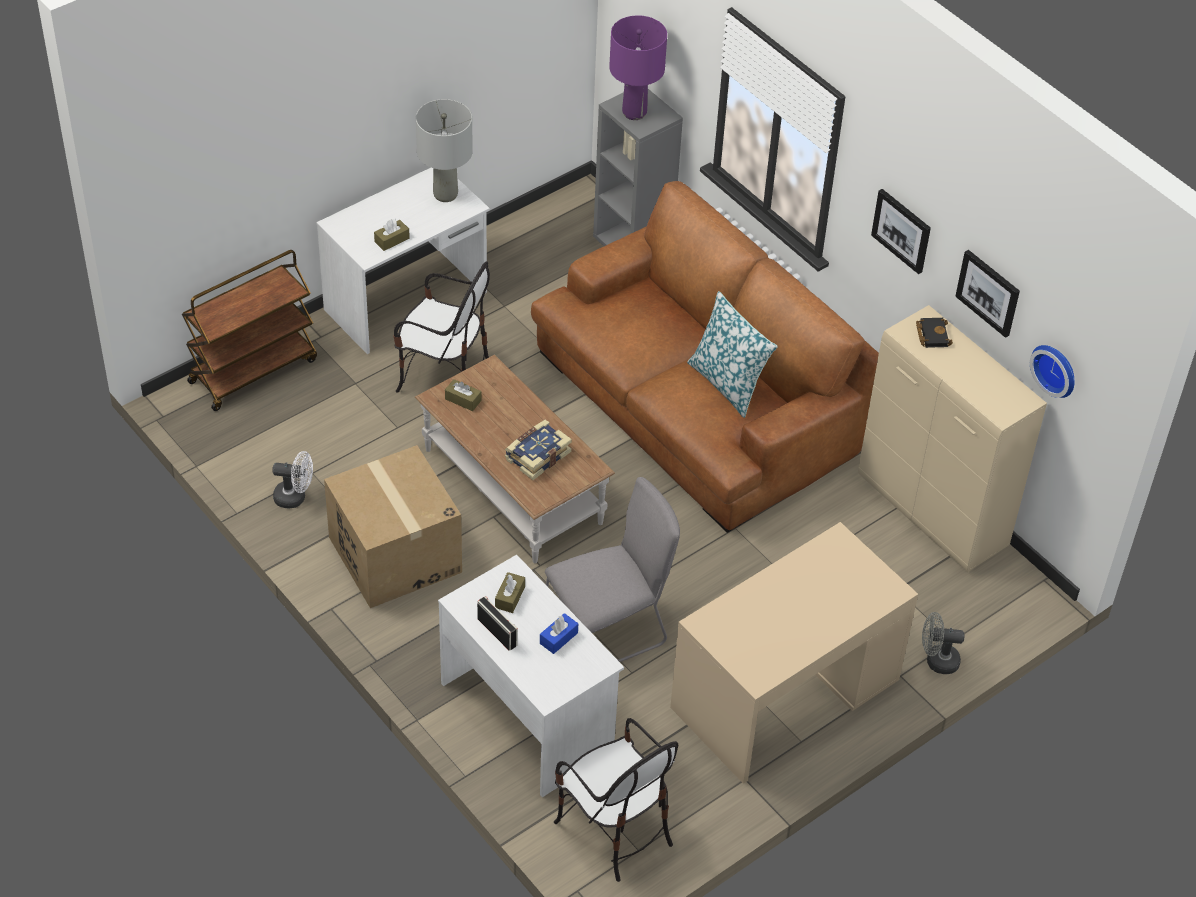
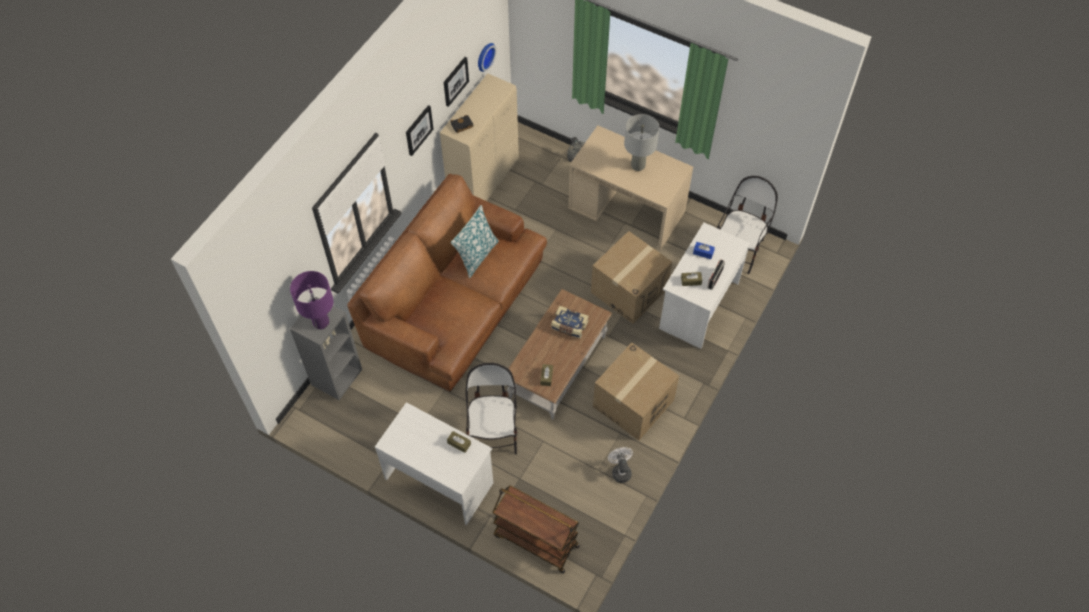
camera: 110 degrees left, 10 degrees up
(445, 194) = (404, 431): grey table lamp -> grey table lamp (638, 165)
(608, 630) = (629, 290): grey chair -> cardboard box

